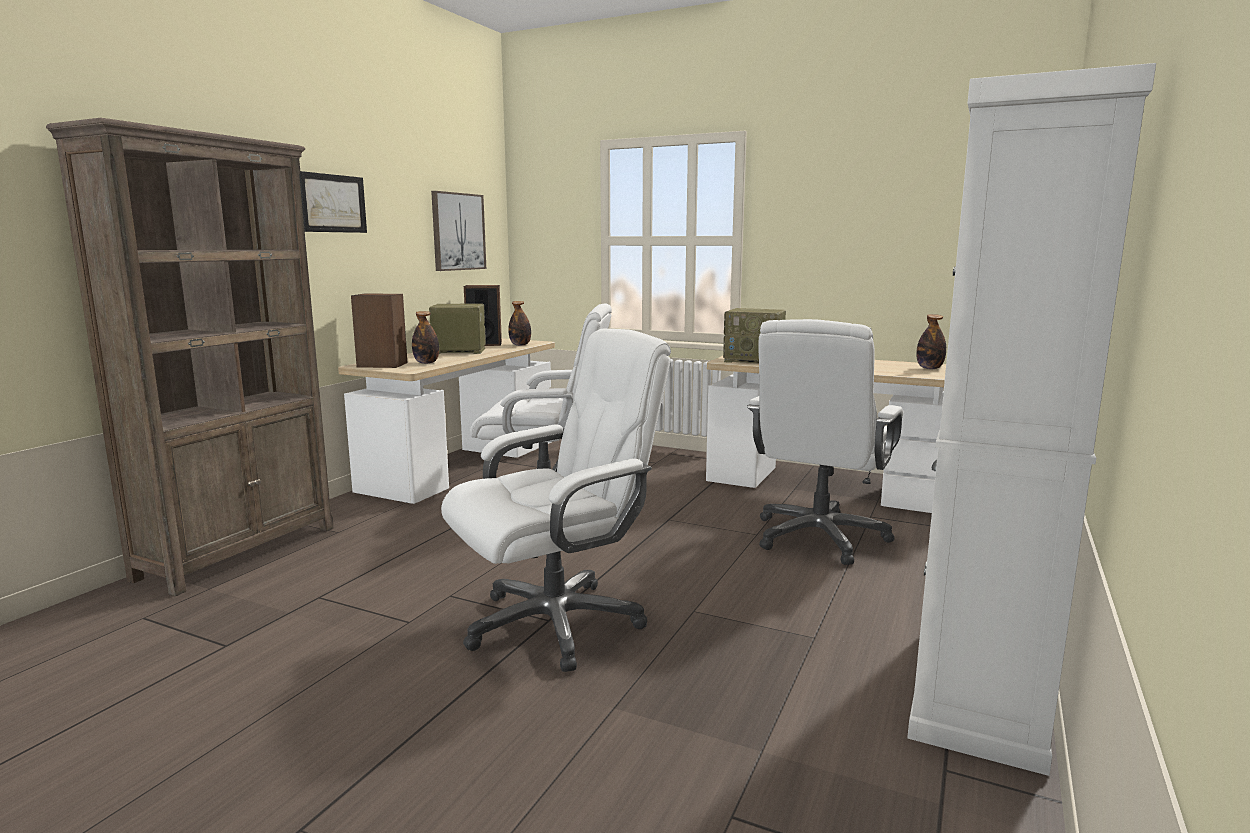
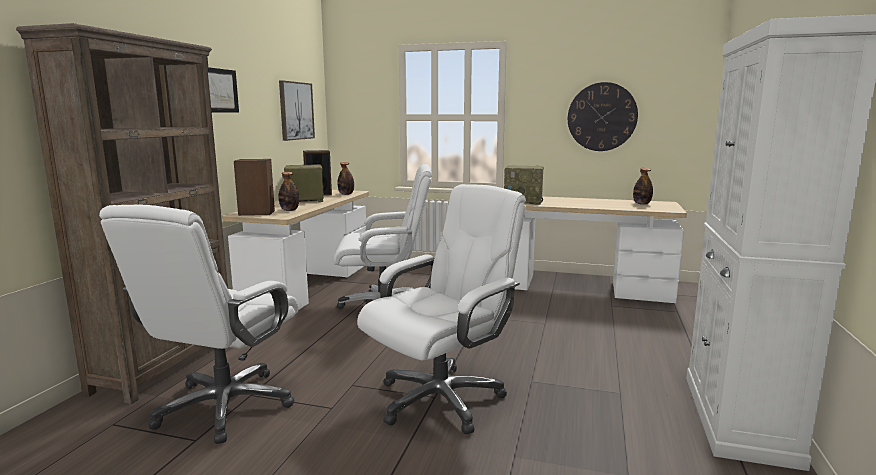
camera: 10 degrees left, 0 degrees up
(819, 537) = (586, 322): white office chair -> white office chair (224, 407)
(881, 239) = (602, 117): none -> wall clock

